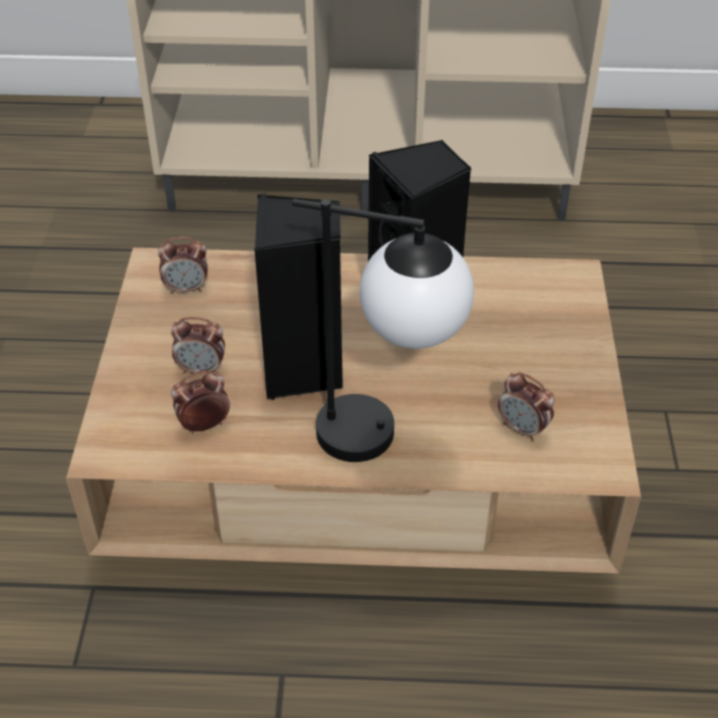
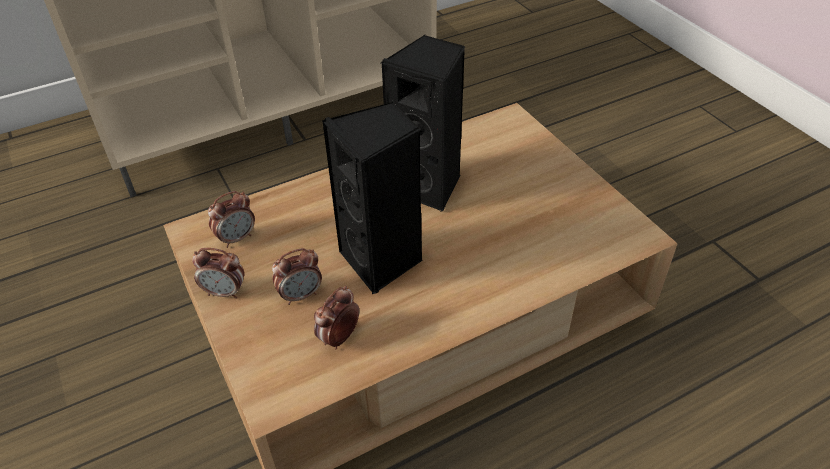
camera: 30 degrees left, 0 degrees up
(387, 438) = (485, 282): table lamp -> none
(523, 429) = (568, 233): alarm clock -> alarm clock (225, 292)

